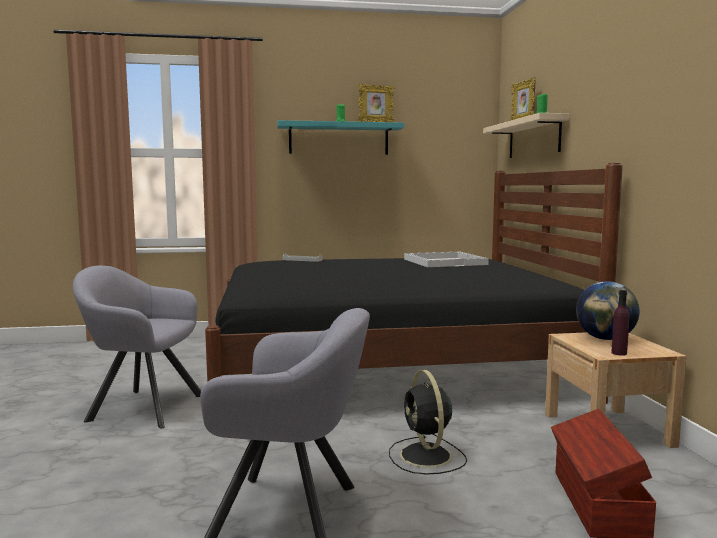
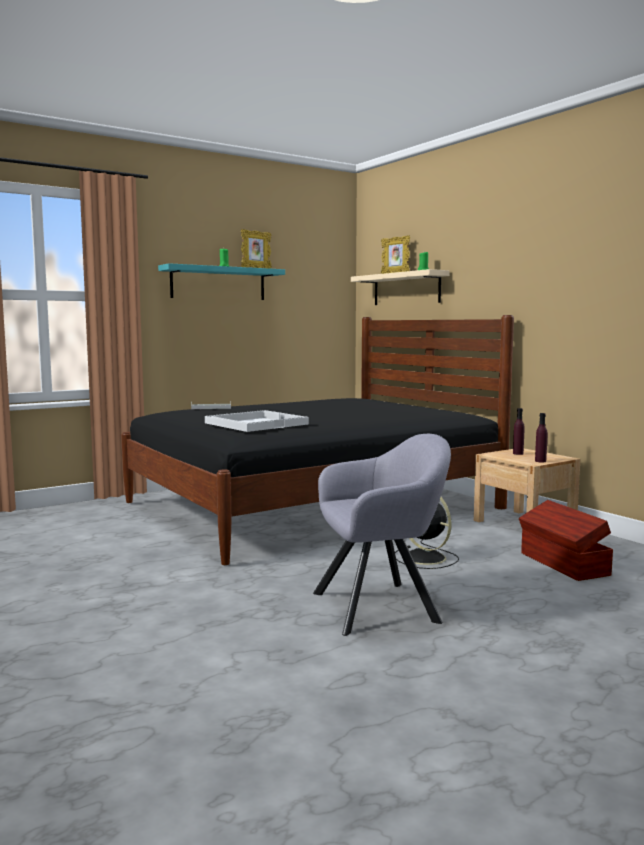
camera: 25 degrees left, 0 degrees up
(141, 407) = (126, 564): grey armchair -> none
(445, 261) = (346, 402): white tray -> white tray (256, 423)
(605, 339) = (518, 453): globe -> purple bottle

